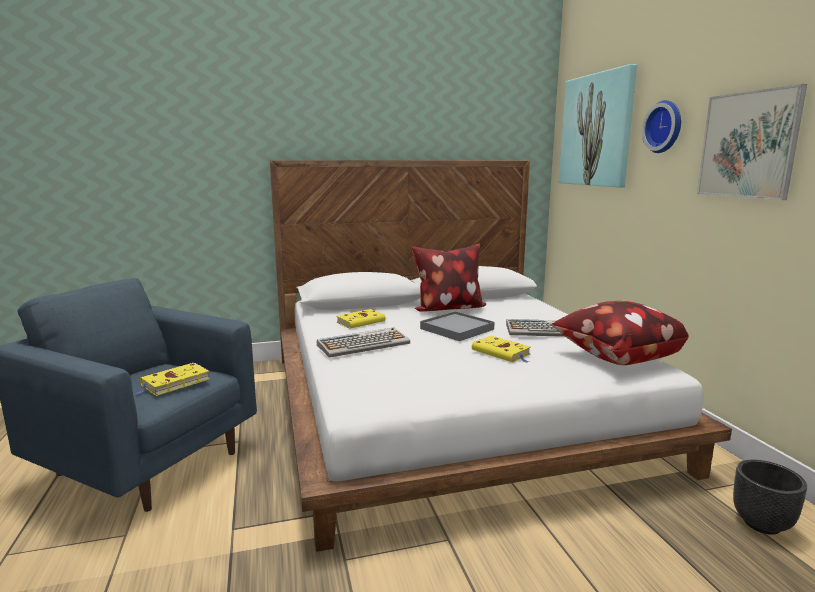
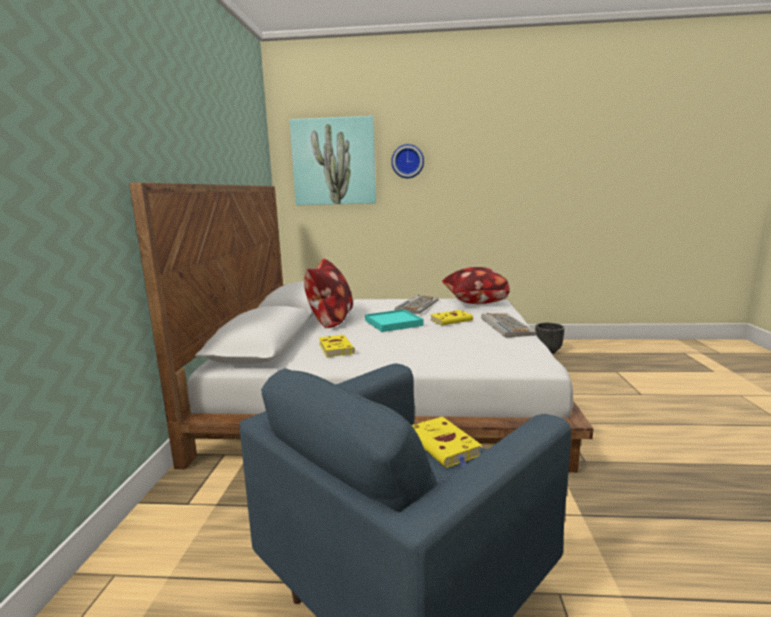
camera: 70 degrees left, 0 degrees up
(364, 344) = (409, 350): keyboard -> keyboard (506, 326)
(457, 329) = (393, 323): grey tray -> turquoise tray
(748, 145) = (472, 173): picture -> none

